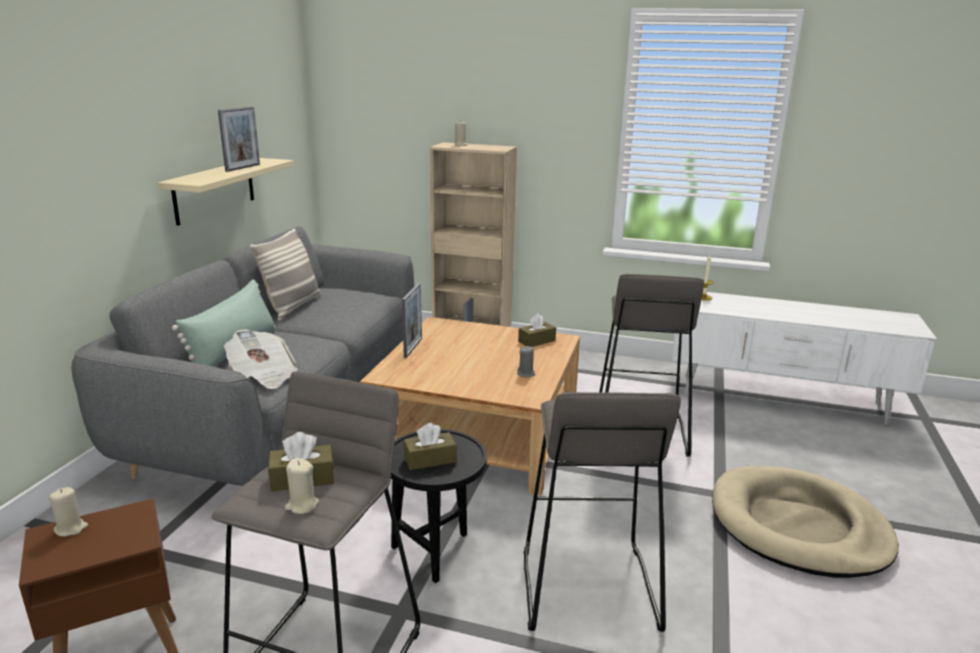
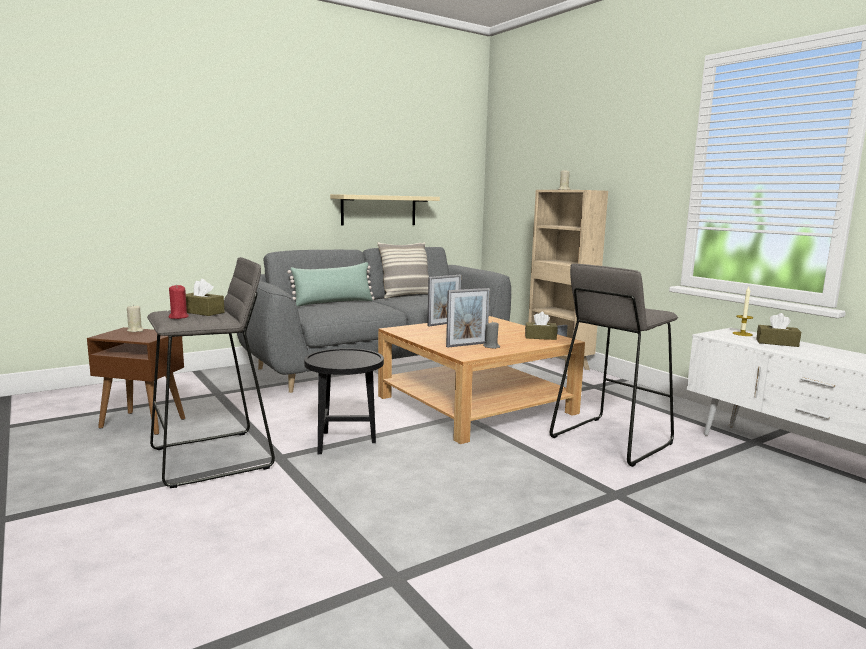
camera: 40 degrees right, 10 degrees down
(243, 168) = (395, 195): picture frame -> picture frame (467, 345)
(263, 375) = (326, 312): newspaper -> none
(302, 505) = (178, 317): beige candle -> red candle
(430, 459) = (336, 358): brown tissue box -> brown tissue box (777, 343)
(586, 588) = (401, 493): grey stool -> none
(798, 527) = (659, 539): beige dog bed -> none

